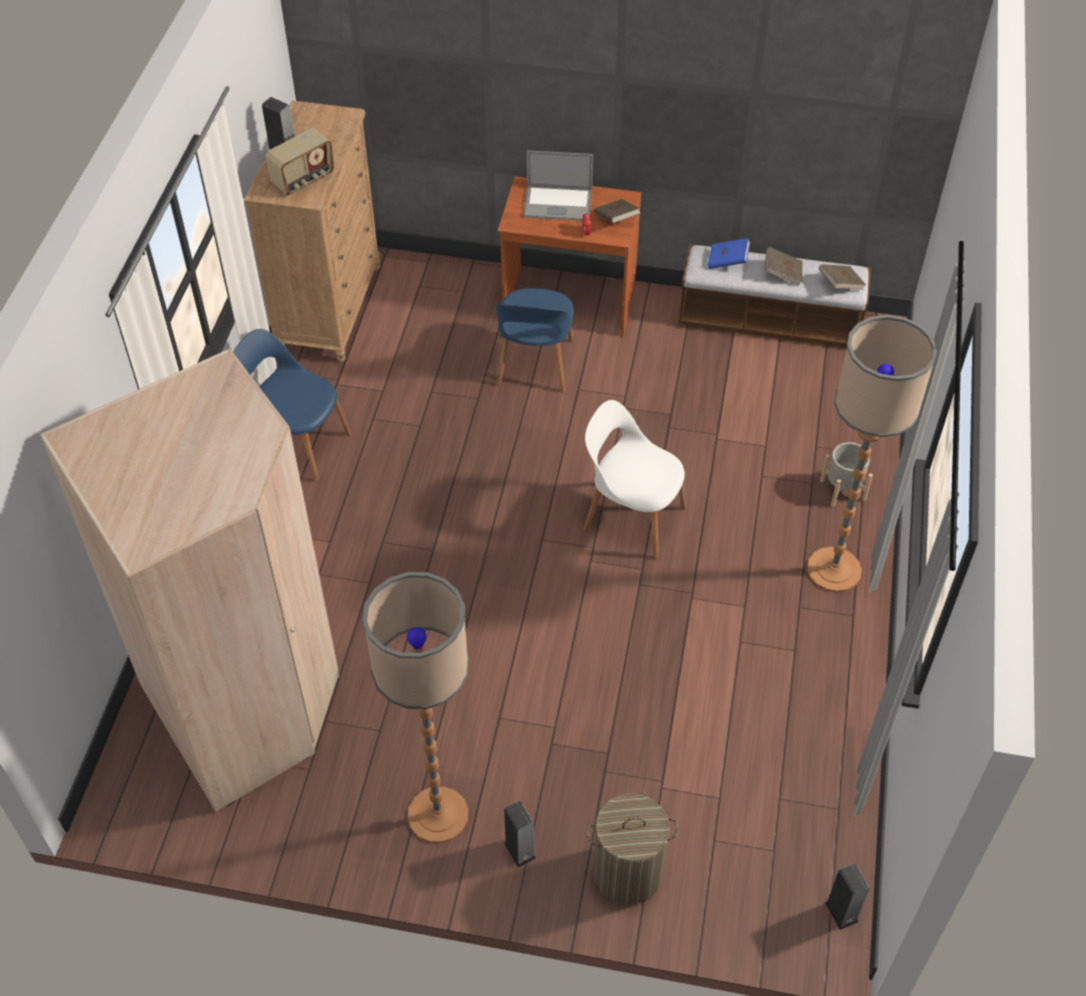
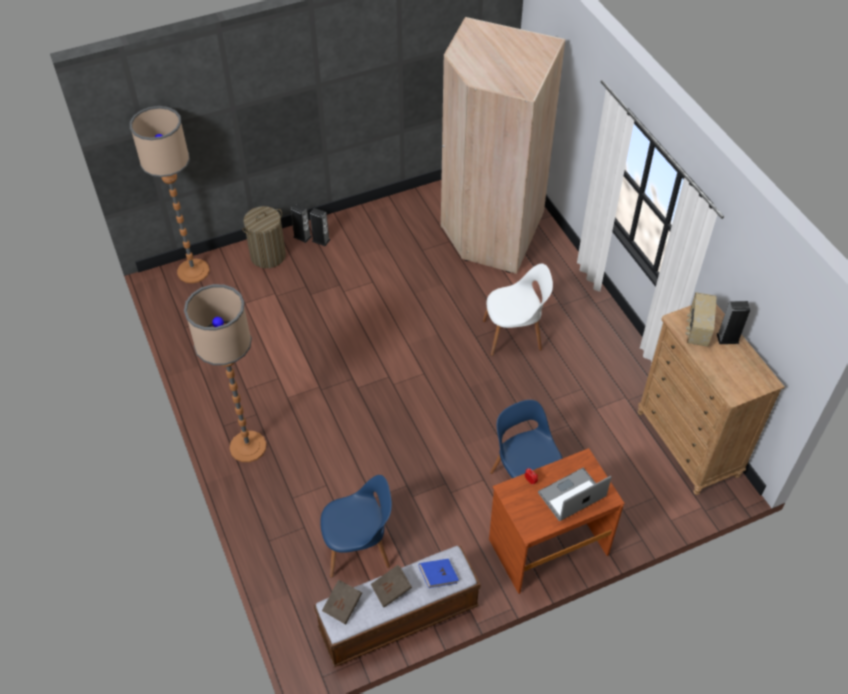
camera: 145 degrees right, 0 degrees up
(298, 444) = (604, 350): blue chair -> blue chair (358, 548)
(437, 815) = (367, 234): floor lamp -> floor lamp (193, 271)
(616, 219) = (520, 505): brown book -> none
(631, 517) = (385, 413): white chair -> white chair (514, 335)
(841, 912) = (163, 288): speaker -> speaker (302, 236)
(842, 489) = (270, 504): grey planter -> none

